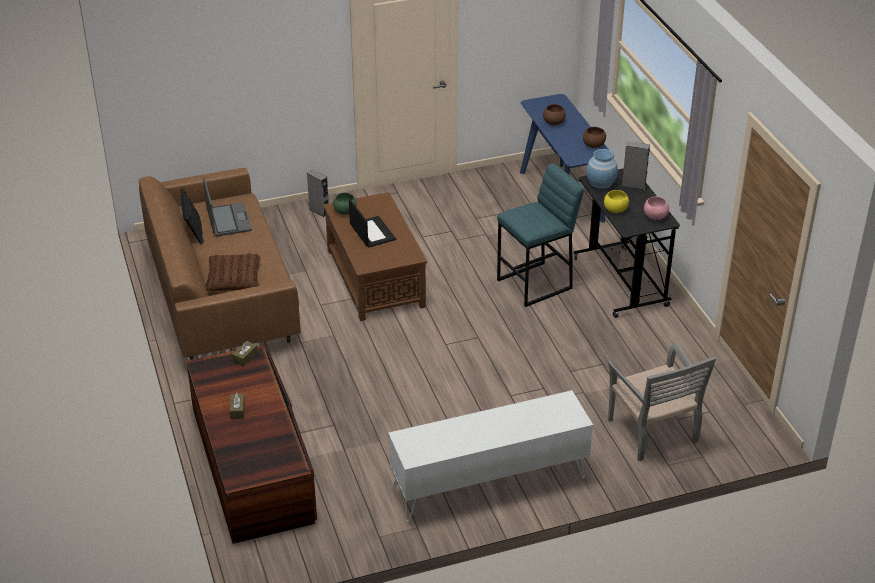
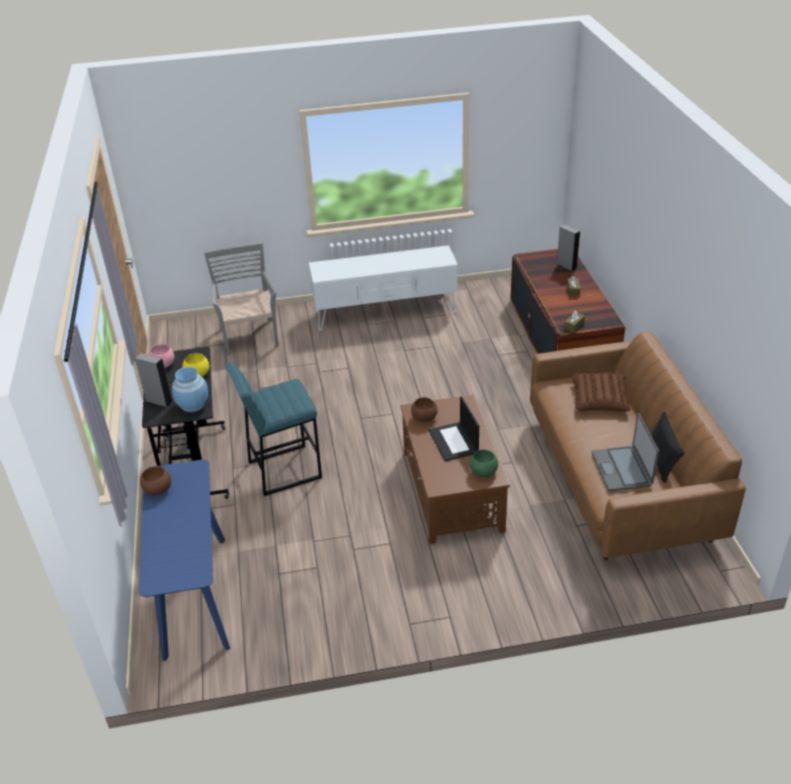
camera: 170 degrees left, 0 degrees up
(319, 211) = (517, 597): grey speaker -> grey speaker (566, 266)
(554, 122) = (185, 535): brown bowl -> brown bowl (423, 418)

